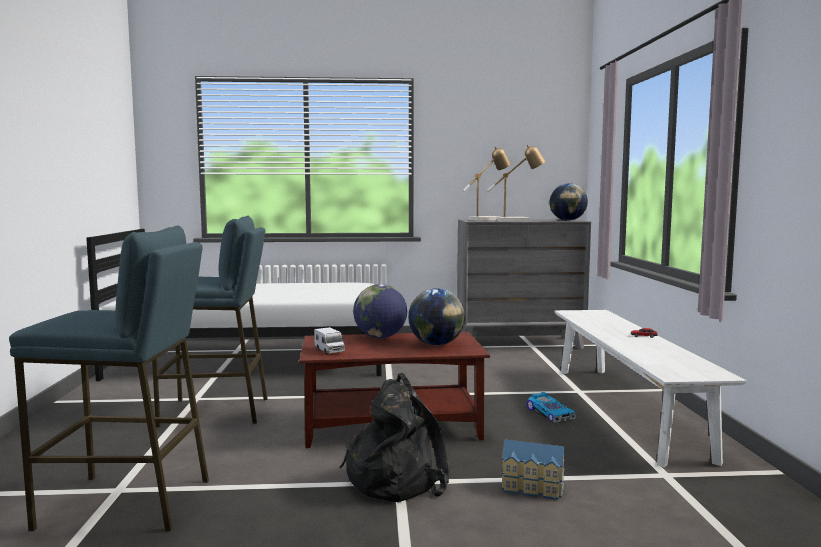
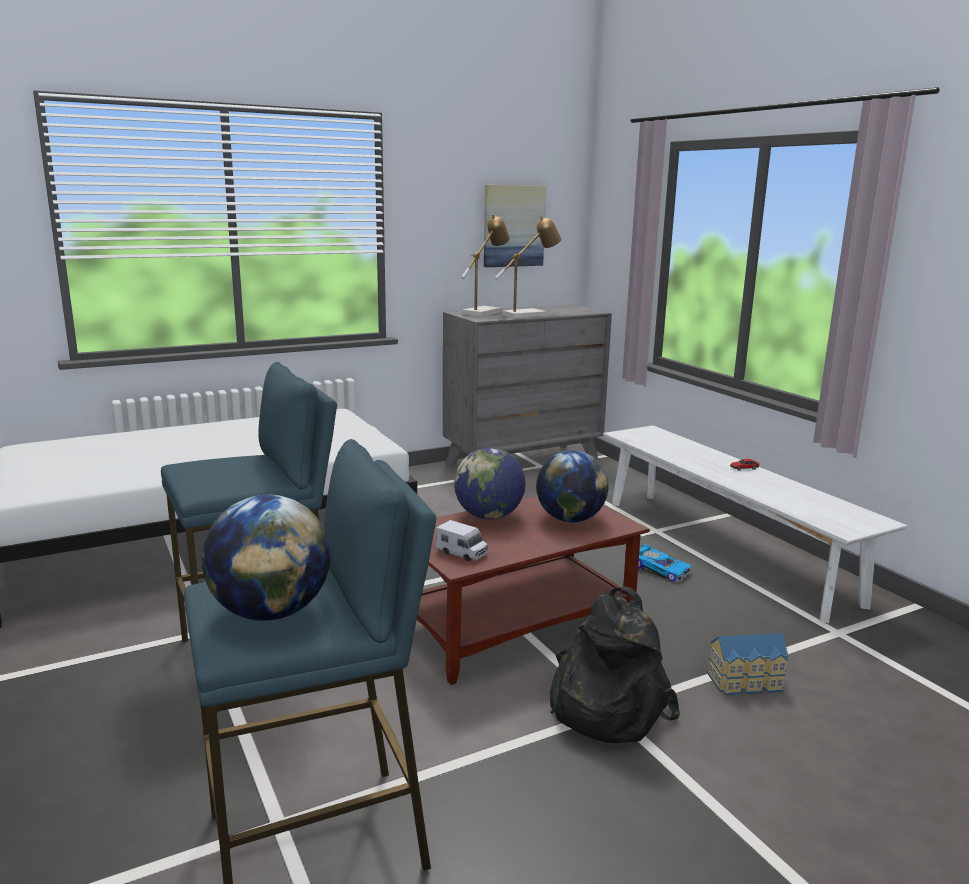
camera: 25 degrees left, 10 degrees up
(519, 157) = (513, 226): none -> picture
(567, 220) = (581, 311): globe -> globe (271, 612)

